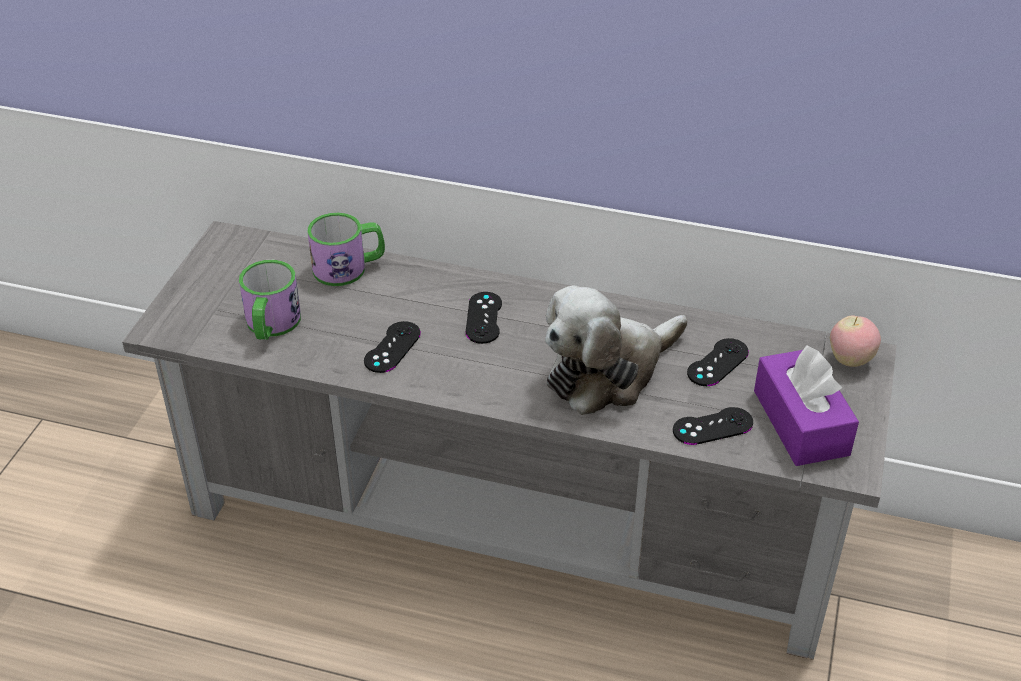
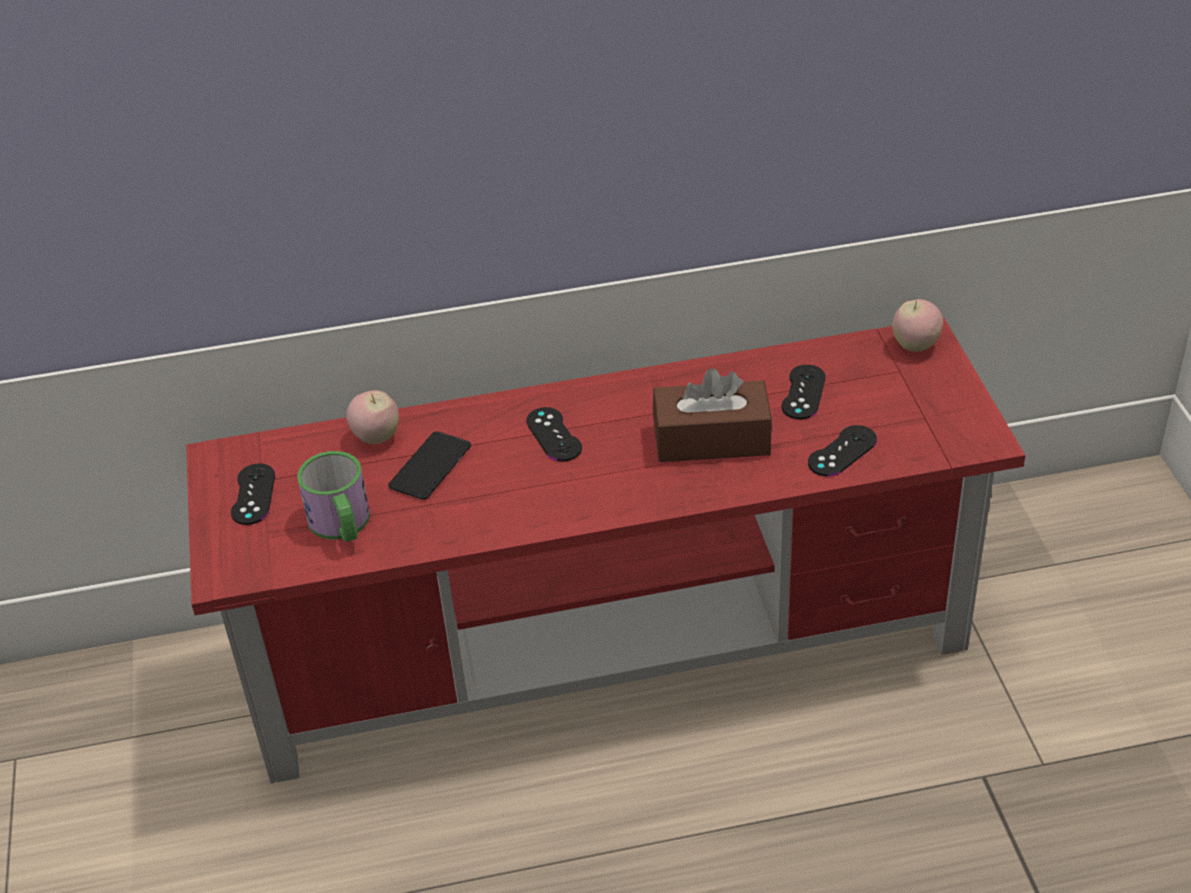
camera: 25 degrees left, 0 degrees up
(349, 268) = (376, 437): mug -> apple
(370, 306) = (430, 467): none -> phone
(392, 347) = (486, 497): black game controller -> black game controller (253, 494)
(511, 524) = (611, 649): grey tv stand -> red tv stand
(608, 372) = (711, 439): plush toy -> brown tissue box
(801, 422) = (914, 417): purple tissue box -> none

